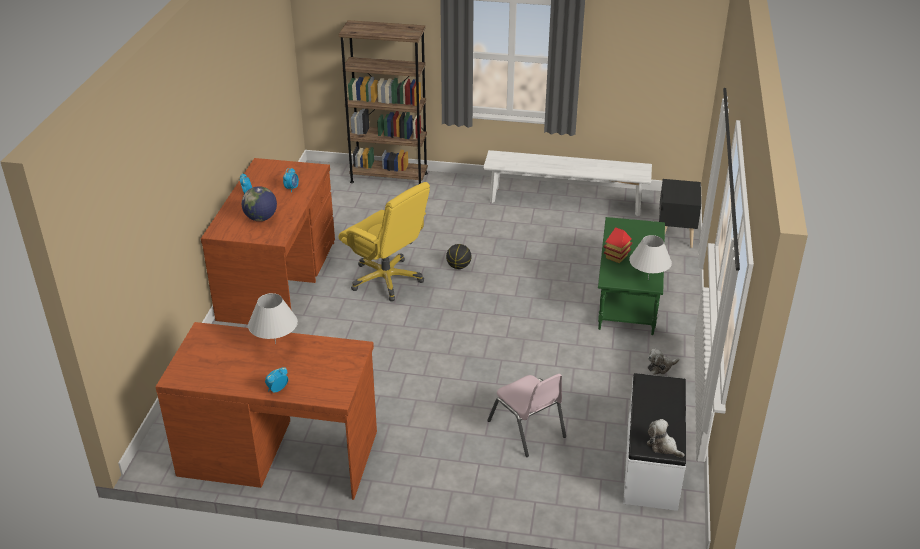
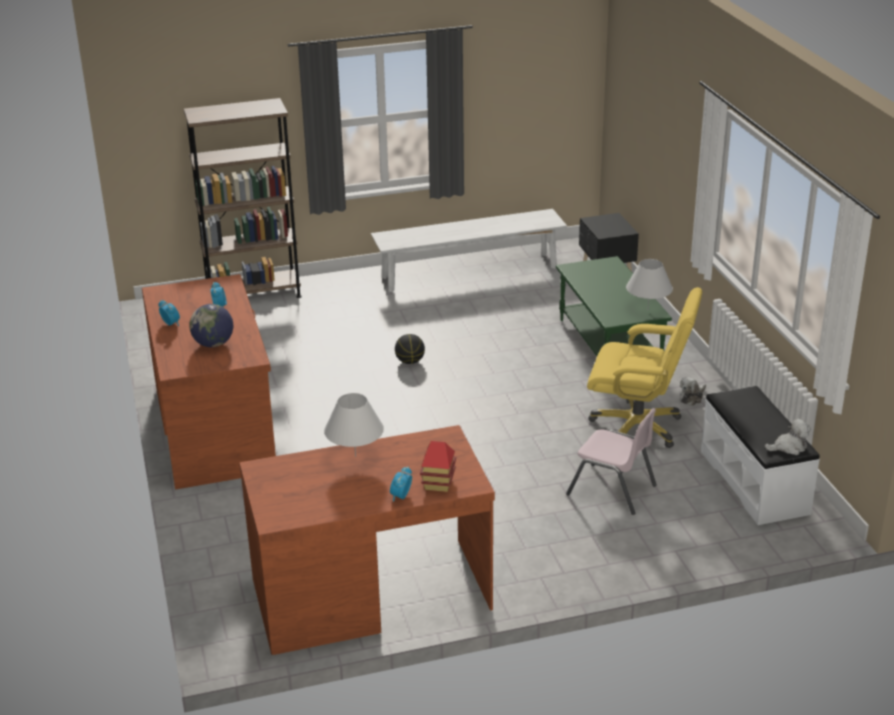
camera: 25 degrees left, 5 degrees down
(387, 279) = (341, 394): yellow office chair -> yellow office chair (638, 427)
(616, 257) = (599, 298): toy house -> toy house (438, 483)
(663, 446) = (789, 447): plush toy -> plush toy turned 150 degrees clockwise

